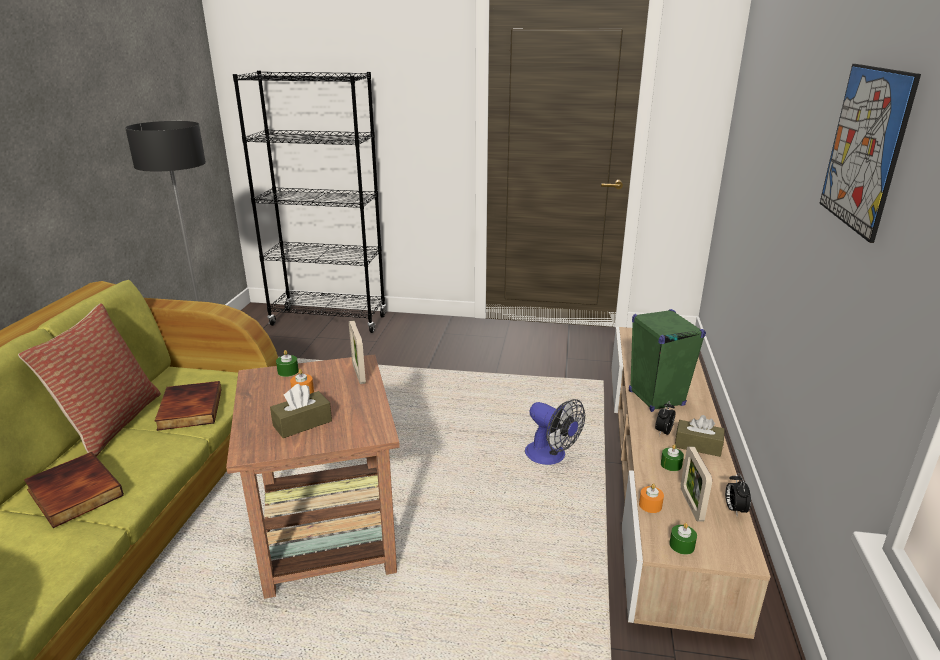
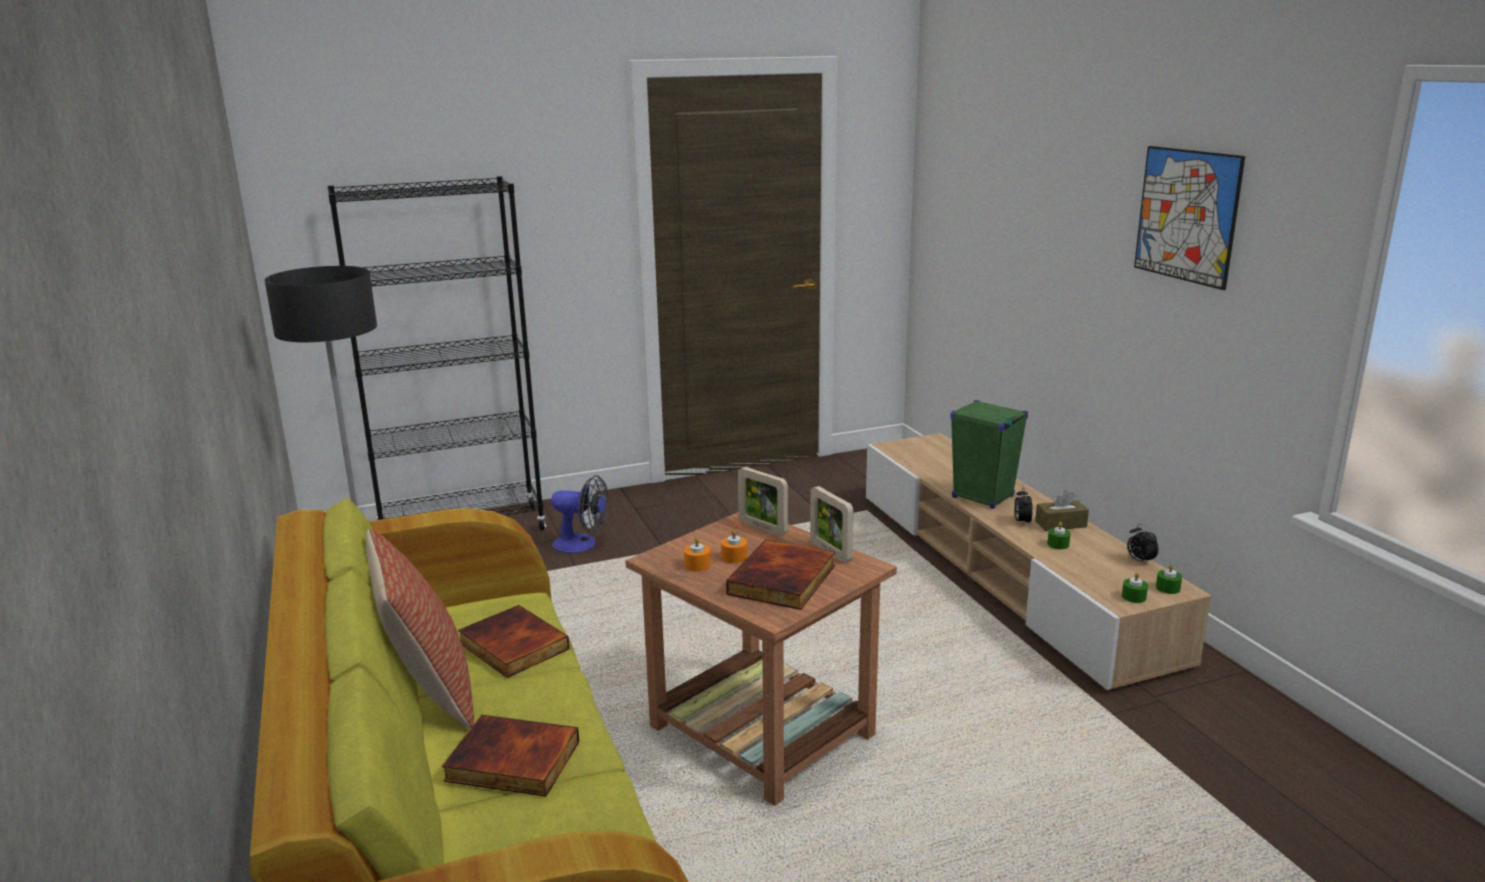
camera: 30 degrees left, 5 degrees down
(288, 371) = (684, 546): green candle -> green candle (1167, 588)
(302, 423) = (784, 580): brown tissue box -> book
(551, 456) = (897, 592): fan -> fan (582, 544)
(650, 505) = (1079, 578): orange candle -> orange candle (697, 565)
(691, 505) = (1107, 568): picture frame -> picture frame (830, 552)

